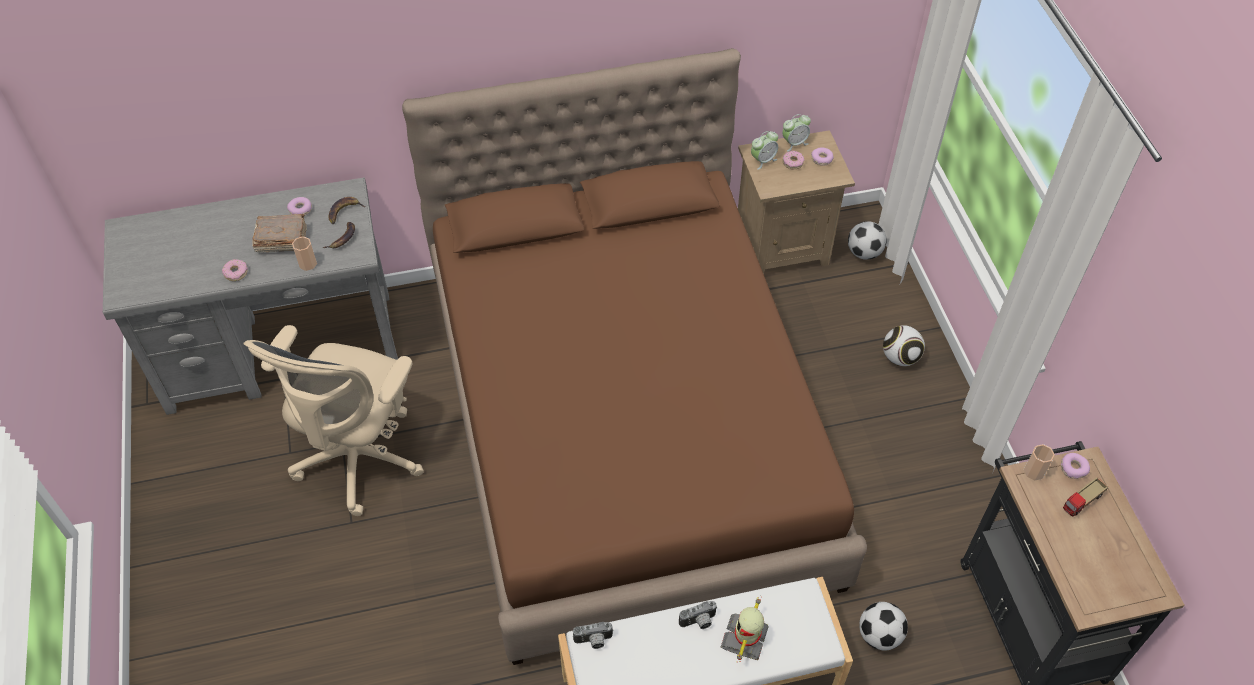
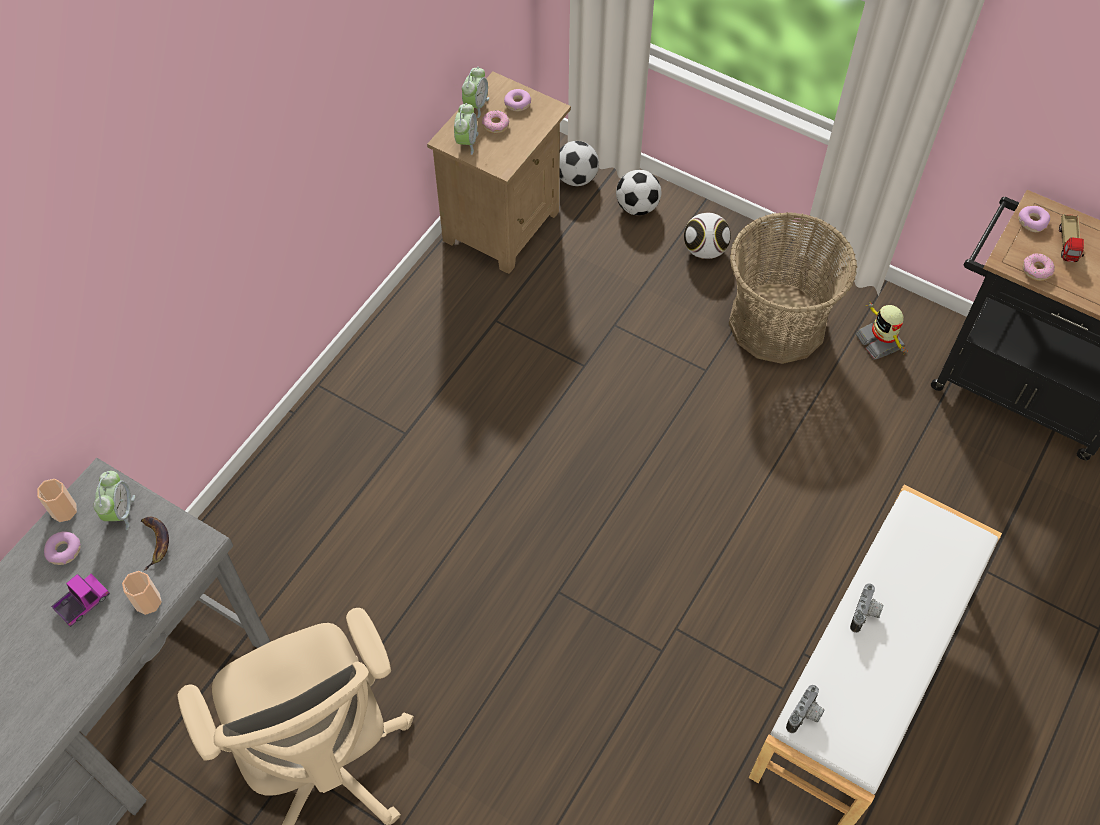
camera: 45 degrees left, 5 degrees up
(236, 273) = (72, 682): donut -> donut (1036, 270)
(281, 240) = (83, 603): brown book -> toy truck
(344, 211) = (120, 512): banana -> alarm clock
(627, 424) = (548, 501): brown bed -> none
(745, 638) = (915, 592): toy robot -> toy robot (880, 341)
(879, 635) = (941, 500): football -> football (637, 207)
(897, 439) = (777, 323): none -> basket
(1034, 471) = (1010, 248): cup -> cup (64, 510)

